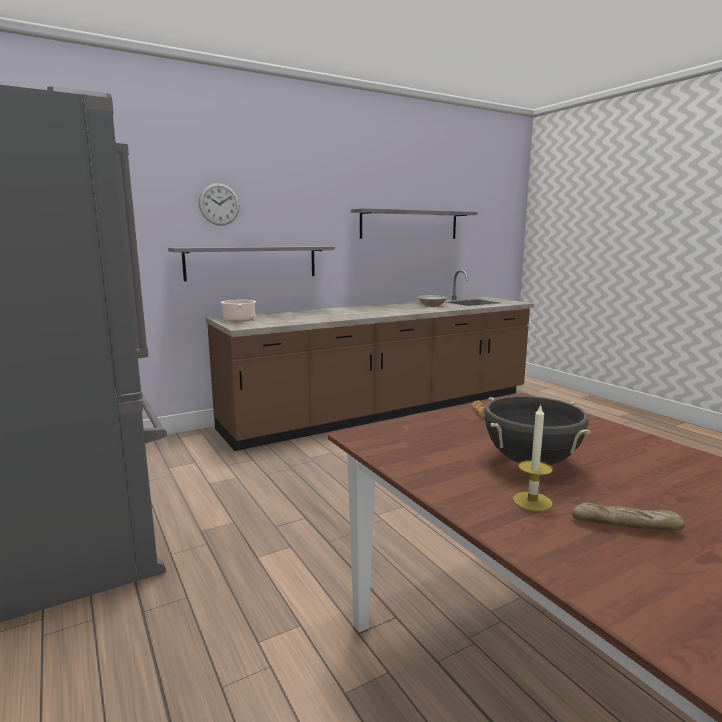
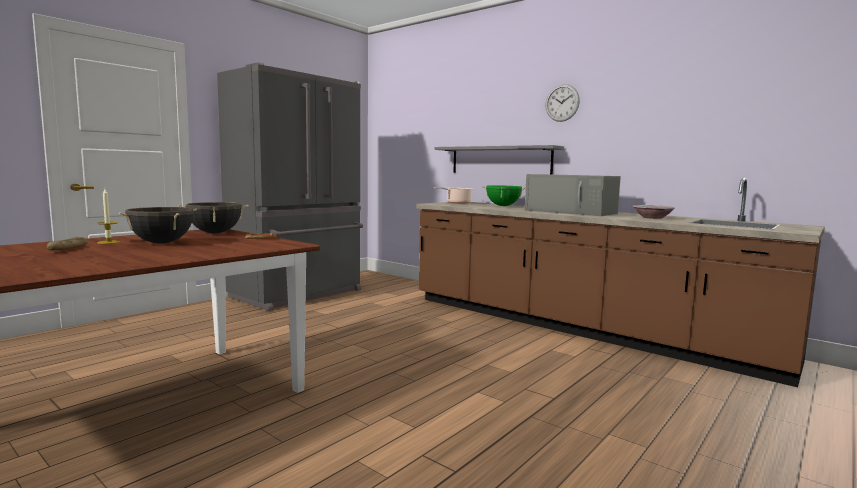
camera: 70 degrees right, 5 degrees down
(219, 204) = (481, 113): wall clock -> wall clock (562, 103)
(296, 315) = (503, 206): none -> green cooking pot
(376, 310) = (571, 212): none -> grey microwave
(409, 434) = (215, 233): none -> black cooking pot
(410, 225) = (679, 119): grey shelf -> none

